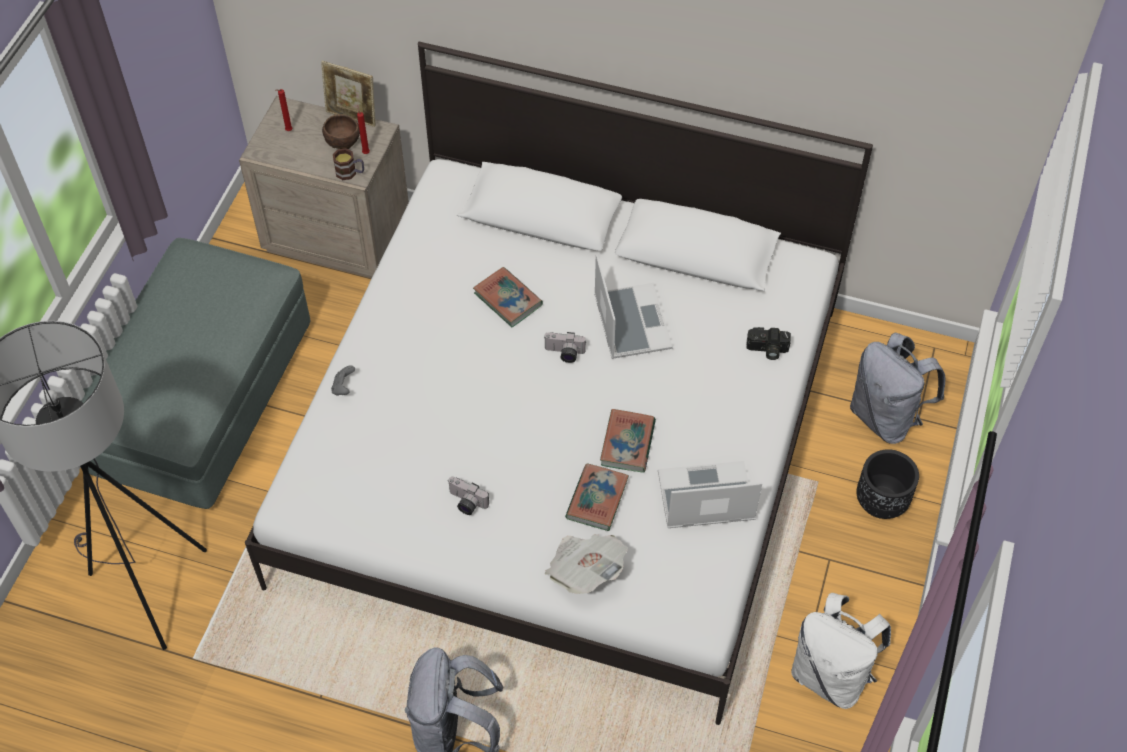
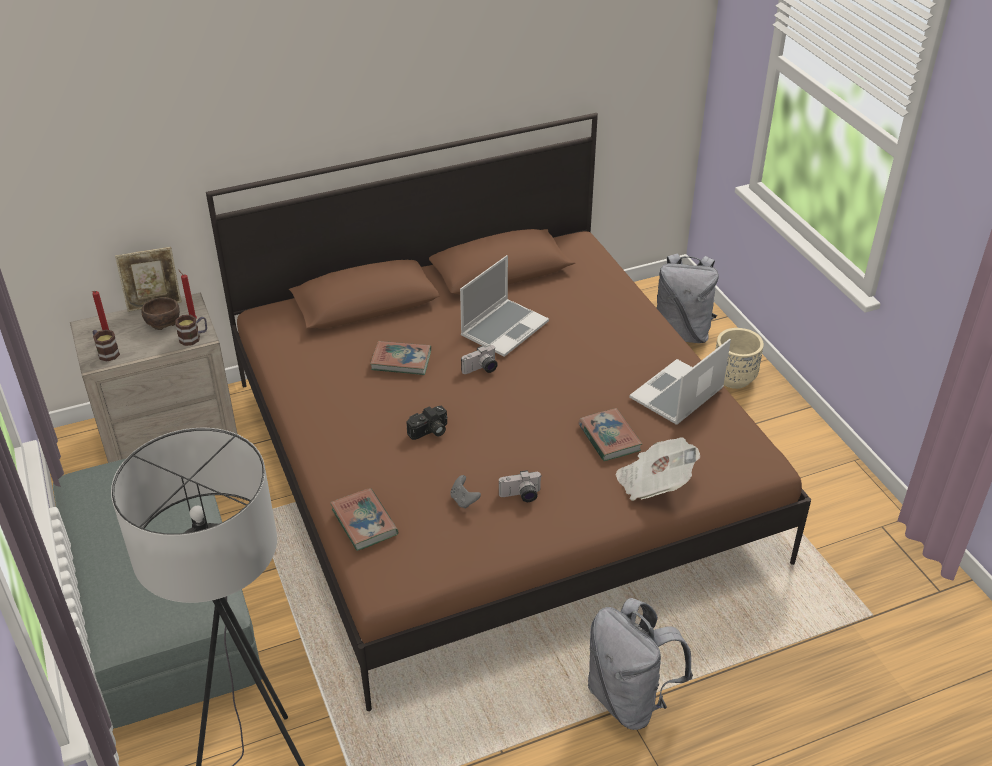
camera: 40 degrees left, 15 degrees down
(275, 146) = (106, 352): none -> mug
(343, 387) = (336, 482): grey game controller -> grey game controller (464, 500)
(564, 443) = (496, 466): white bed -> brown bed
(627, 443) = (589, 395): book -> book (364, 522)
(630, 322) = (504, 328): laptop -> laptop turned 90 degrees clockwise
(767, 350) = (612, 296): camera -> camera (429, 432)
(831, 674) = (821, 488): white backpack -> none
(881, 502) = (734, 378): black planter -> beige planter

